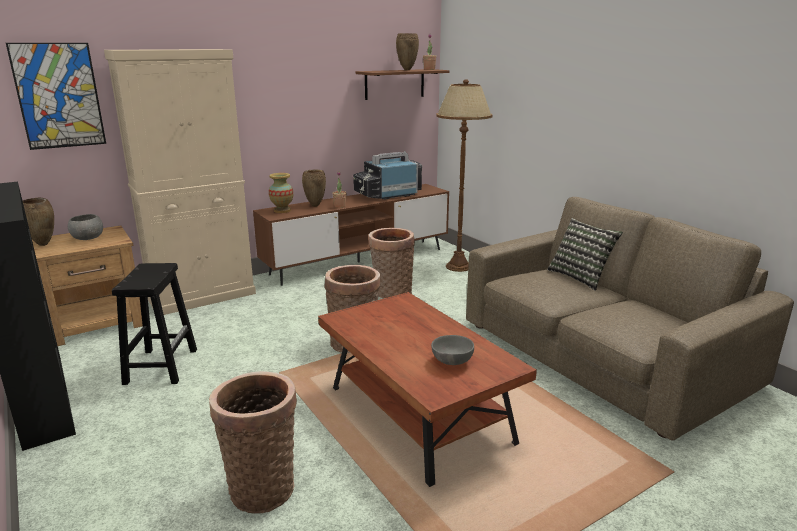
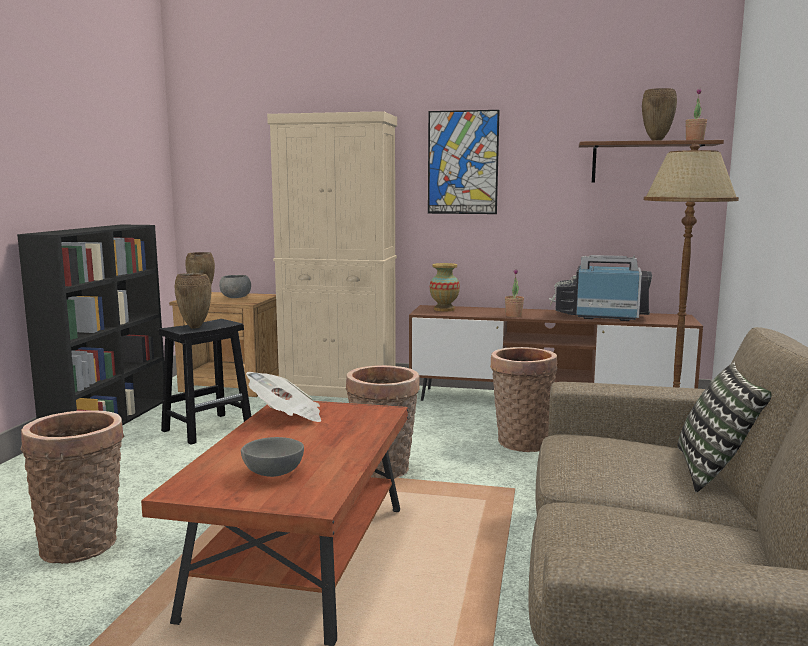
camera: 45 degrees right, 10 degrees down
(58, 96) = (248, 162): picture -> picture (462, 162)
(315, 206) = (488, 311): brown vase -> brown vase (195, 327)
(362, 325) = (287, 416): none -> newspaper

